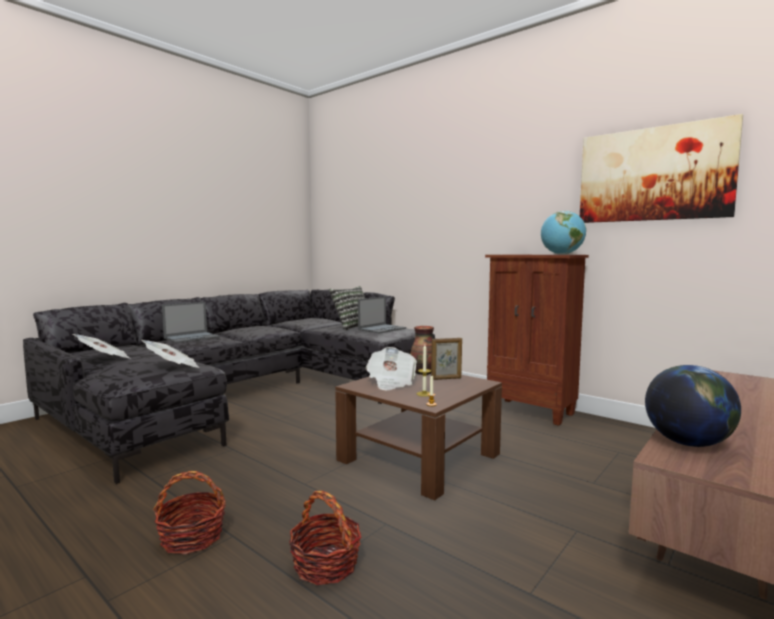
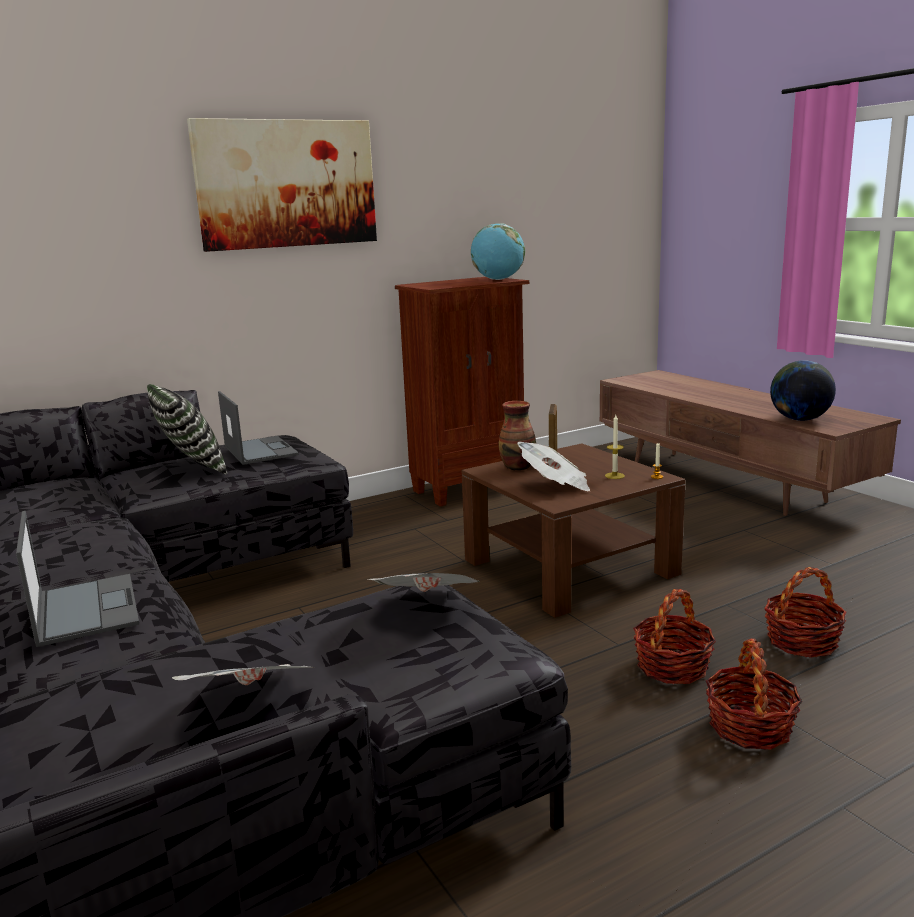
camera: 70 degrees left, 10 degrees up
(275, 504) = (672, 666): none -> basket
(653, 174) = (533, 178): picture -> picture (287, 184)

